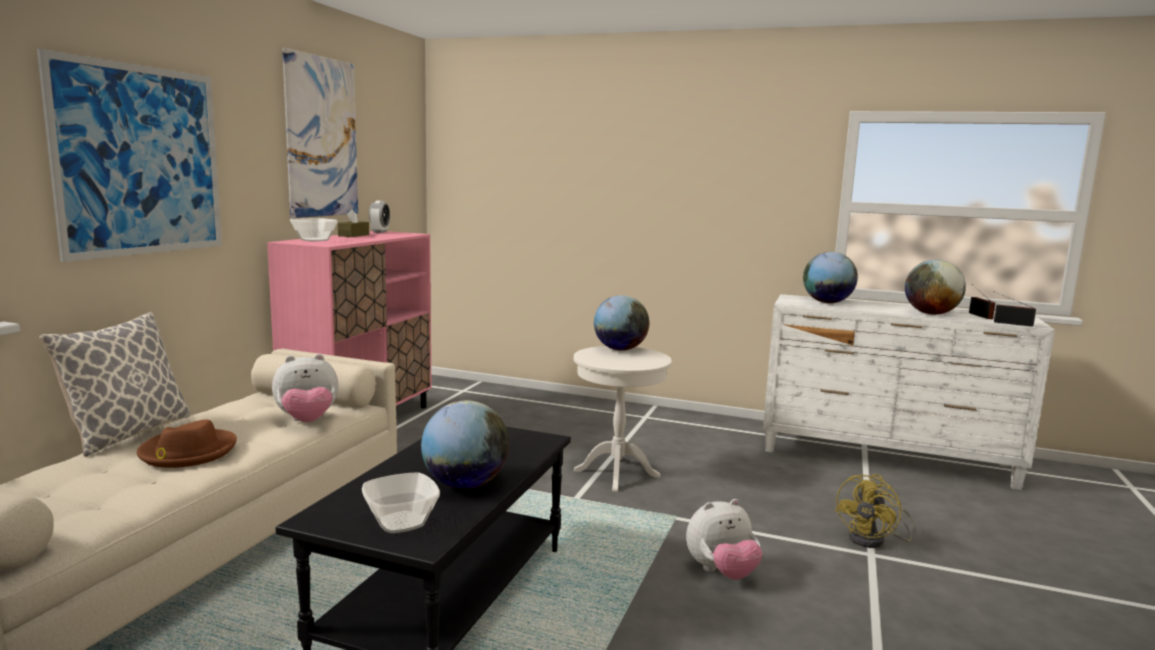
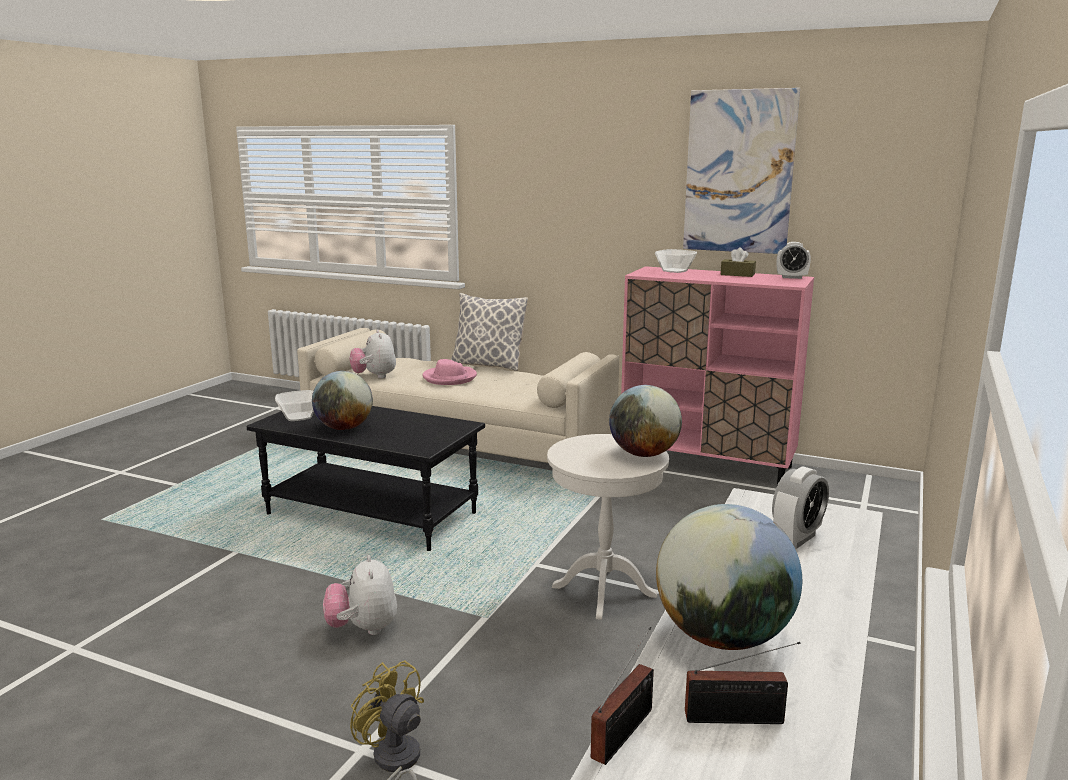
camera: 95 degrees right, 5 degrees up
(141, 160) = (546, 195): picture -> none
(187, 452) = (449, 378): brown hat -> pink hat
(307, 421) = (508, 395): plush toy -> plush toy (374, 376)
(827, 302) = (796, 539): globe -> alarm clock

